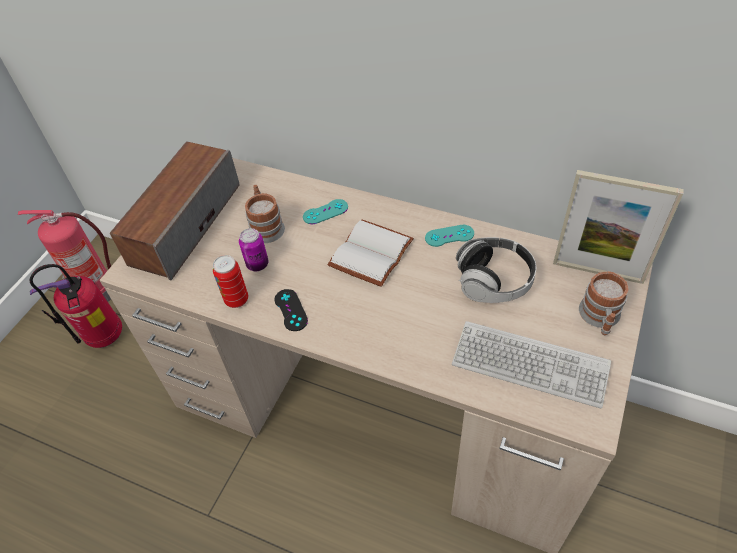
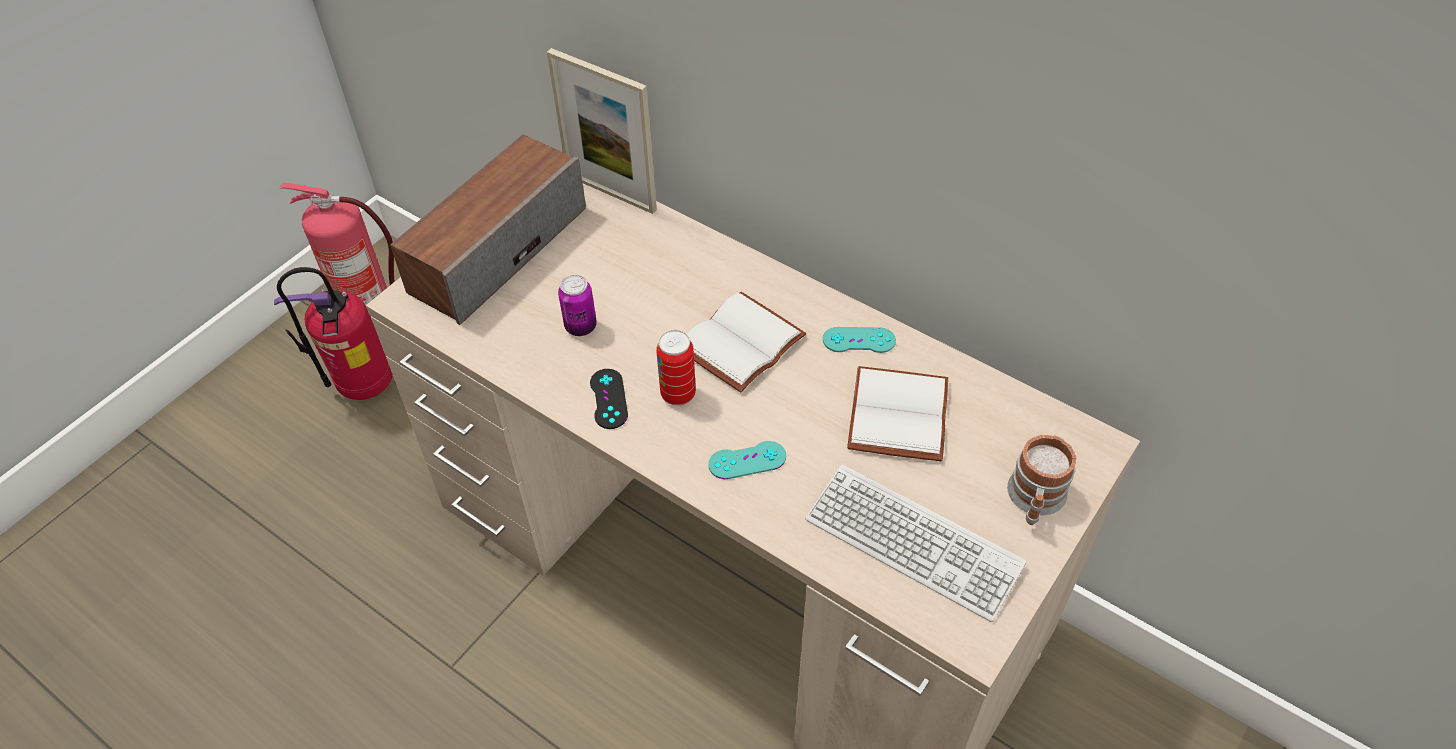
camera: 10 degrees right, 0 degrees up
(236, 300) = (540, 369): can -> can (678, 394)
(266, 226) = (606, 275): mug -> none
(325, 212) = (694, 271): turquoise game controller -> turquoise game controller (747, 460)
(494, 281) = (901, 417): headphones -> white book
(597, 271) = (1055, 434): picture frame -> picture frame (610, 192)

